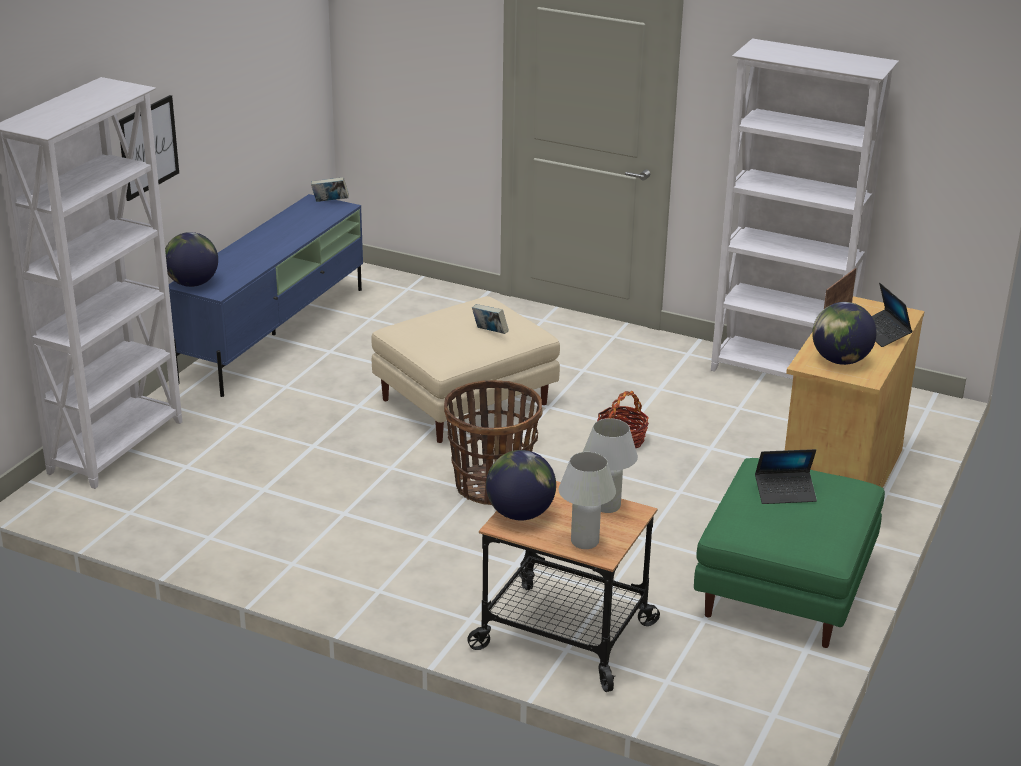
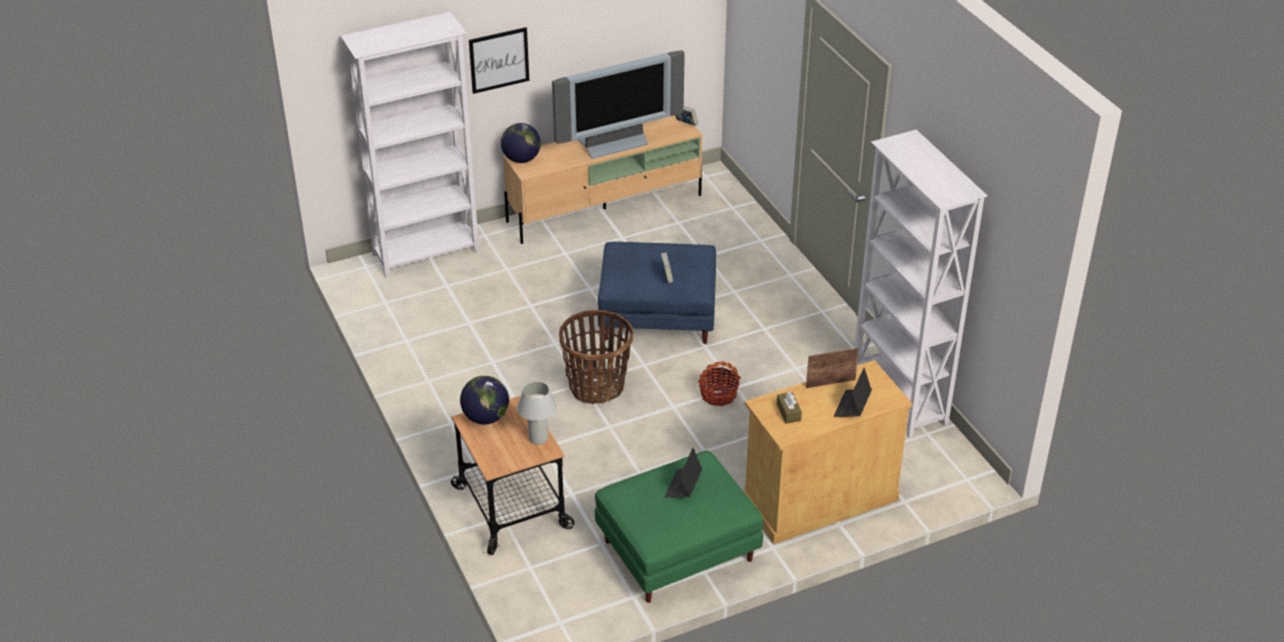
camera: 40 degrees right, 10 degrees up
(275, 333) = (606, 208): blue tv stand -> beige tv stand
(278, 239) = (614, 143): none -> television
(466, 401) = (659, 316): beige ottoman -> blue ottoman
(584, 542) = (495, 454): white table lamp -> none
(785, 493) = (683, 487): laptop -> laptop turned 75 degrees clockwise
(840, 360) = (788, 412): globe -> brown tissue box

